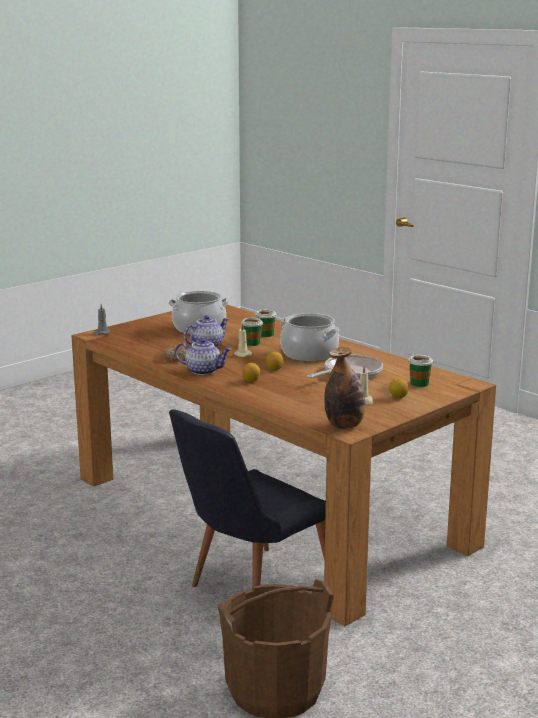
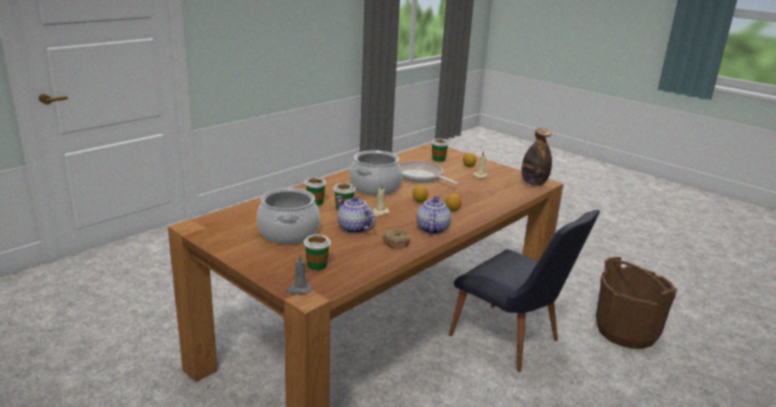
camera: 95 degrees left, 5 degrees up
(139, 336) = (317, 265): none -> cup

